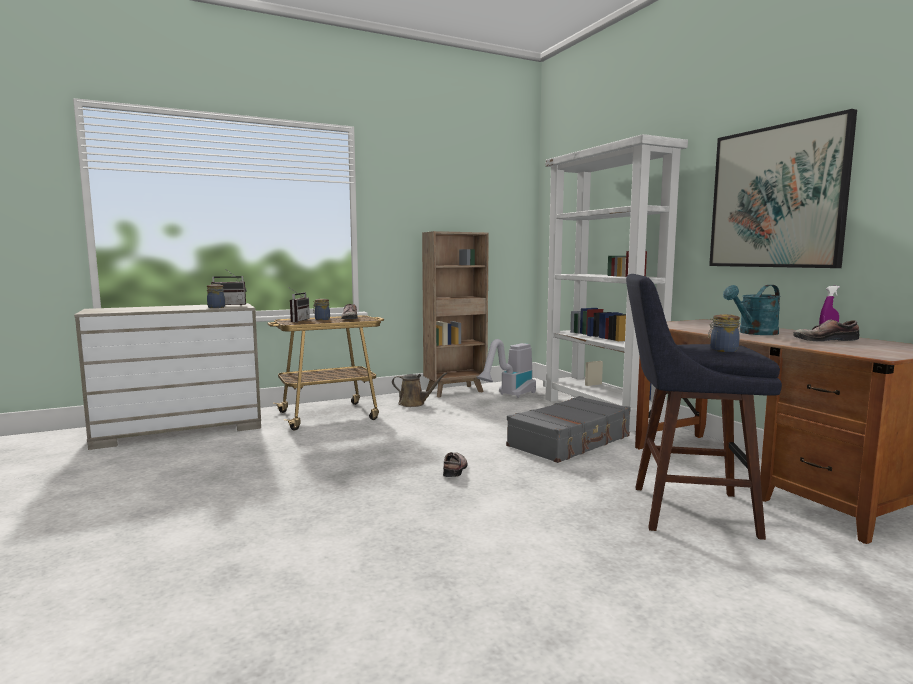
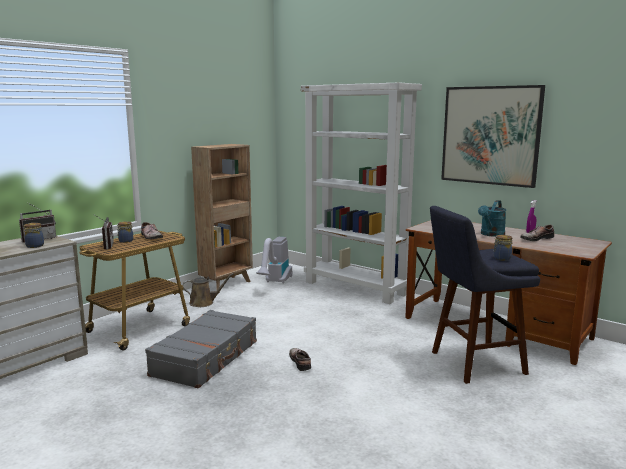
camera: 25 degrees left, 5 degrees up
(570, 441) = (359, 320): grey suitcase -> grey suitcase (206, 358)

